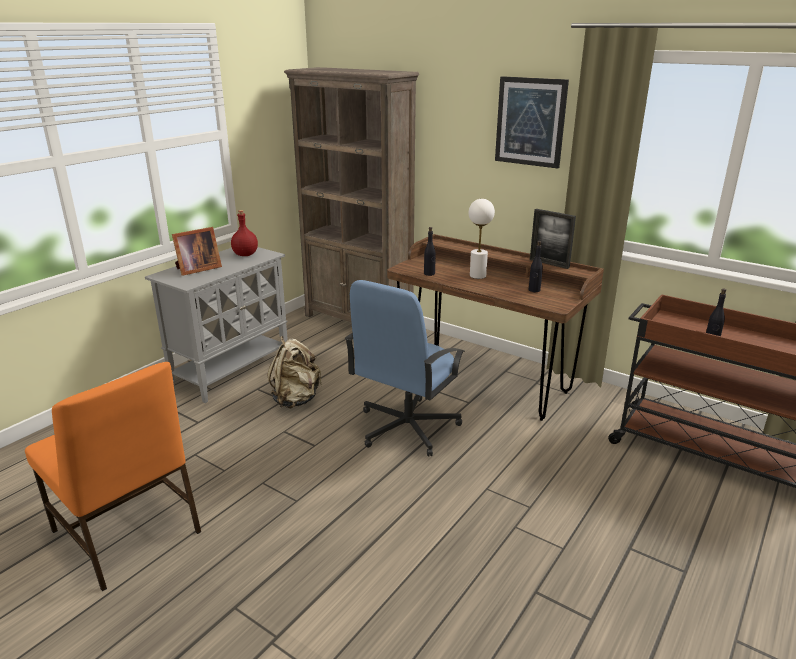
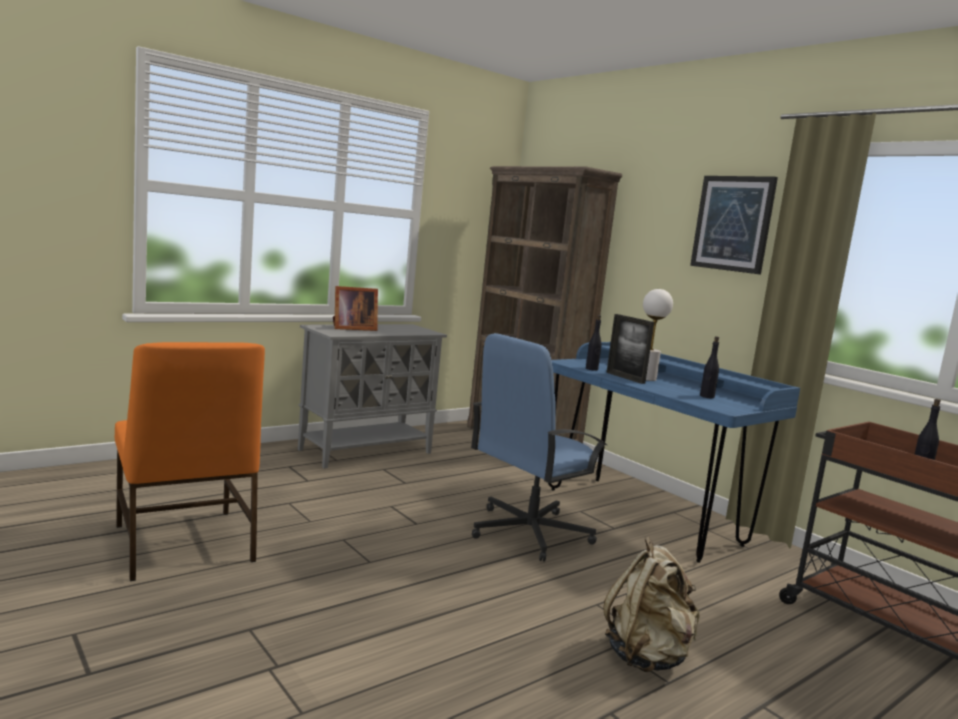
camera: 15 degrees right, 15 degrees down
(245, 255) = (406, 329): red bottle -> none
(296, 399) = (419, 485): beige backpack -> beige backpack (647, 656)
(484, 382) = (642, 515): brown desk -> blue desk
(549, 263) = (734, 376): picture frame -> picture frame (625, 378)

